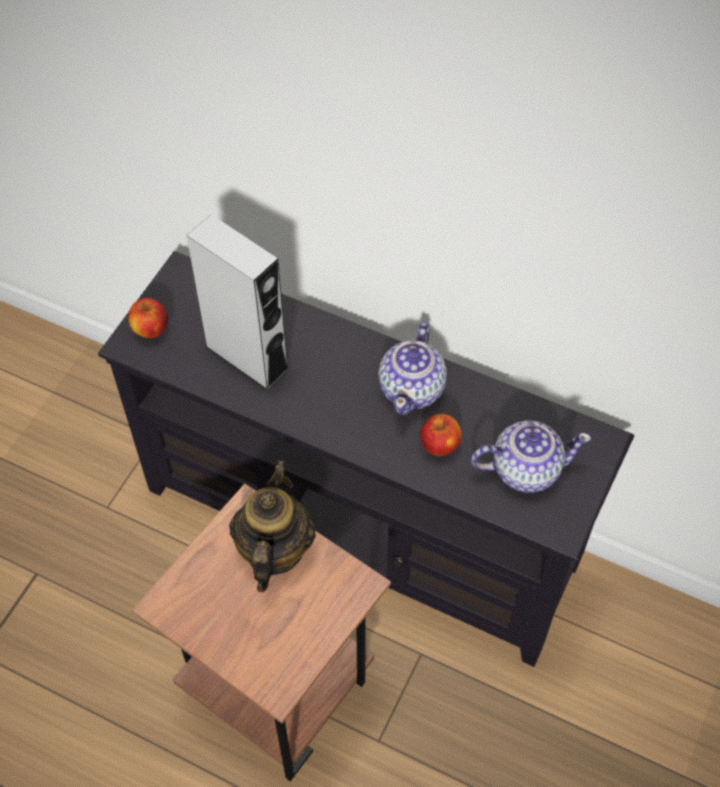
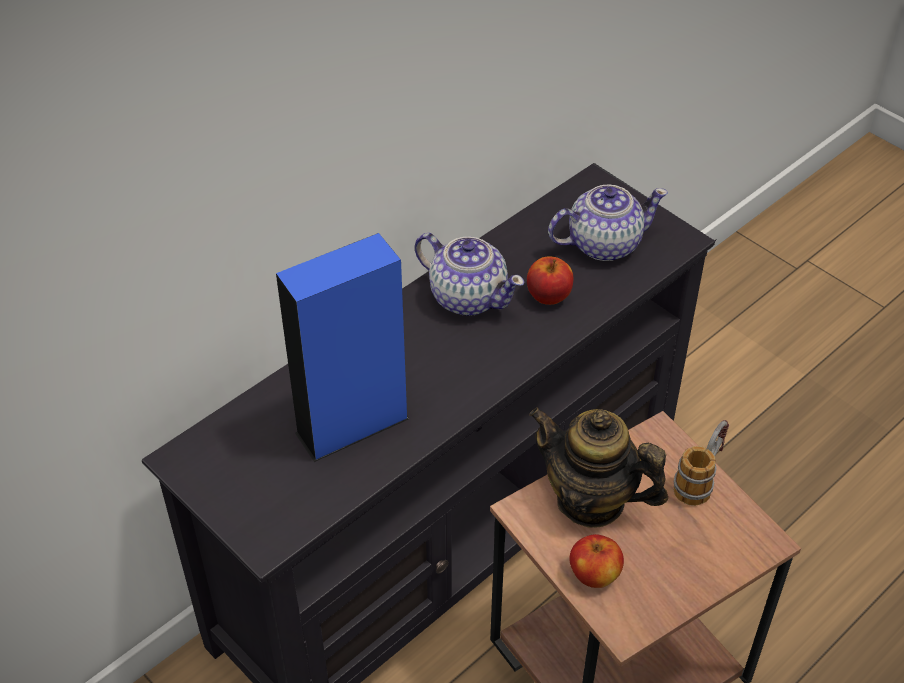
camera: 70 degrees left, 10 degrees down
(151, 329) = (256, 511): apple -> apple (594, 575)
(247, 357) = (352, 425): grey speaker -> blue speaker
(325, 626) = (700, 479): none -> mug
(524, 469) = (603, 244): teapot -> teapot turned 60 degrees clockwise

